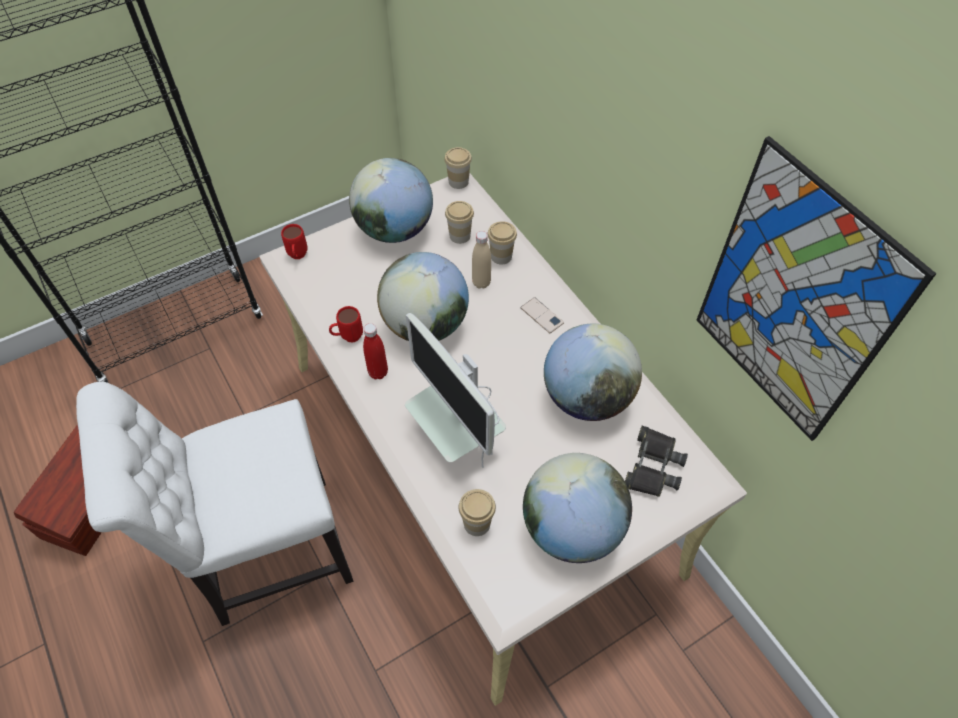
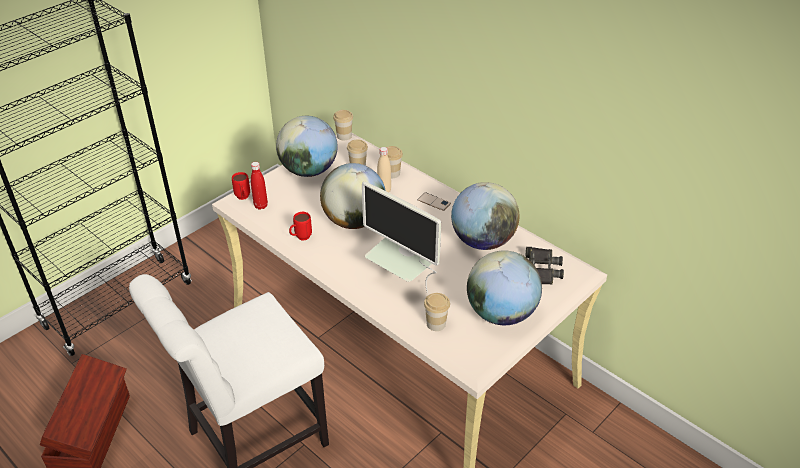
camera: 15 degrees left, 15 degrees down
(378, 372) = (331, 254): red bottle -> red bottle (261, 206)
(794, 300) = (605, 114): picture -> none

